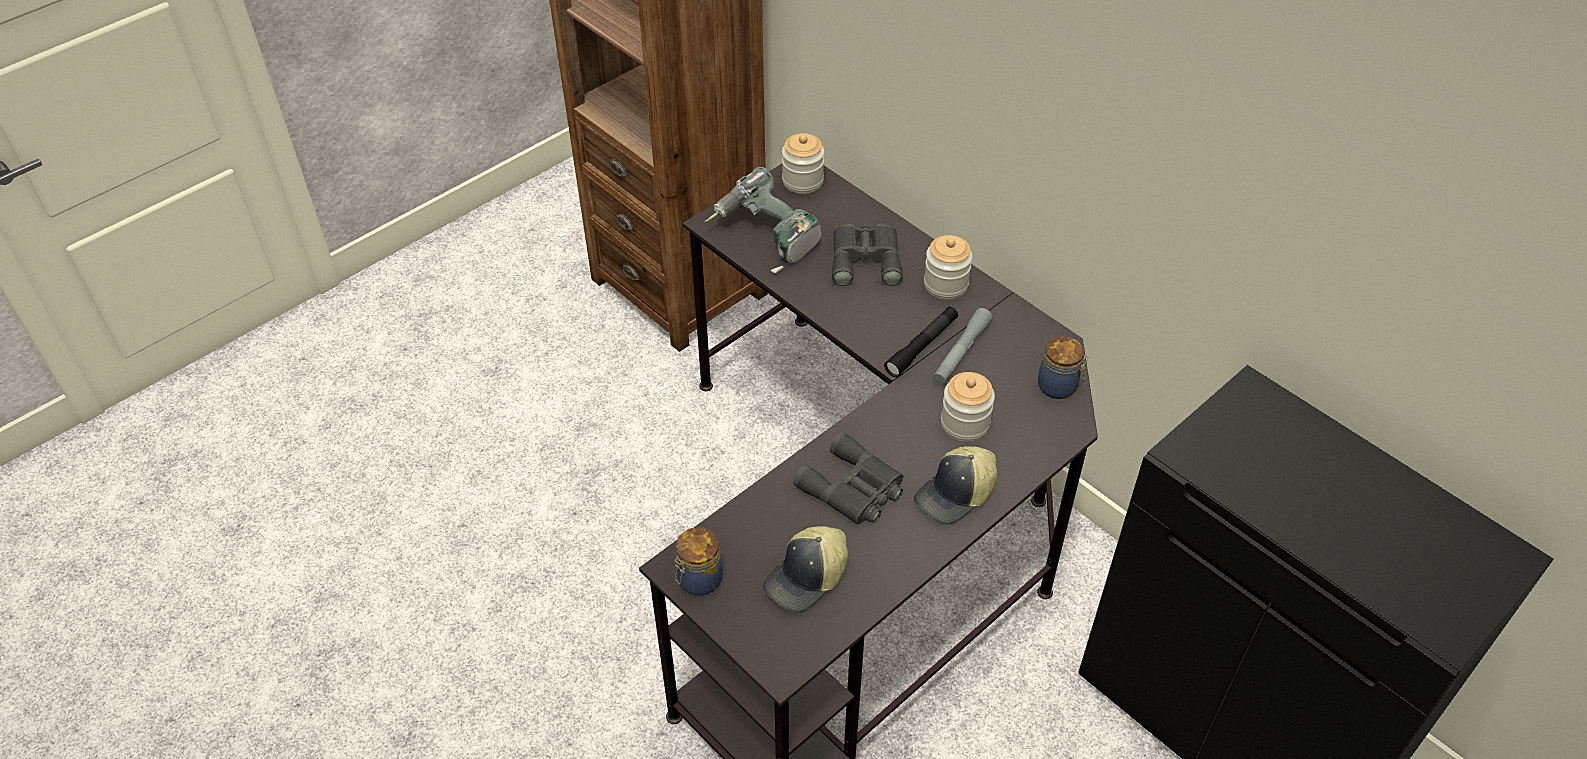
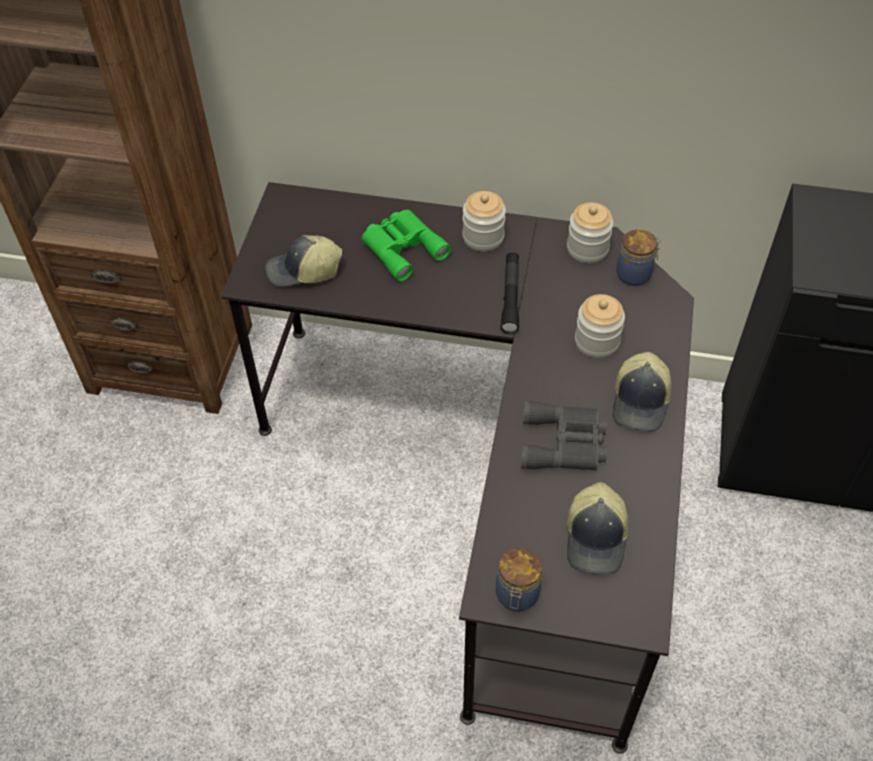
camera: 35 degrees left, 5 degrees up
(765, 237) = (304, 271): power drill -> cap
(802, 181) = (292, 207): jar -> jar (587, 249)
(866, 258) = (402, 247): grey binoculars -> green binoculars
(961, 353) = (543, 286): grey flashlight -> none

